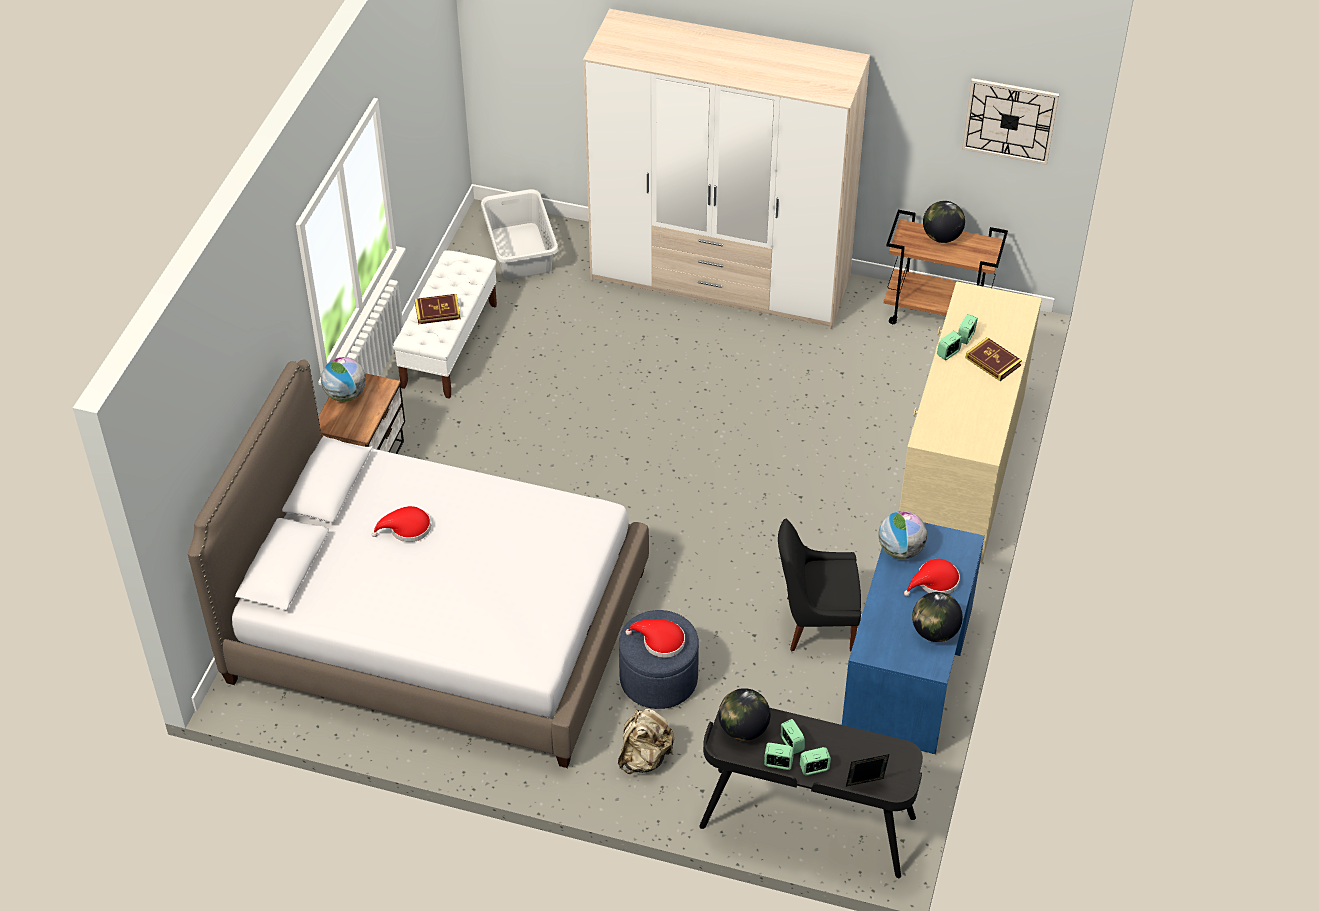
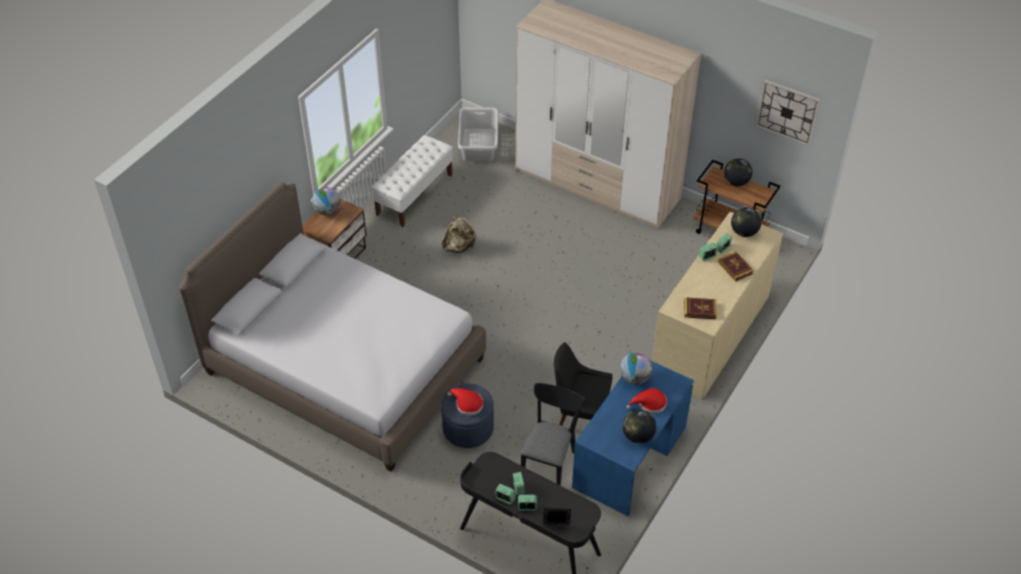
camera: 15 degrees right, 0 degrees up
(407, 529) = (330, 300): red hat -> none
(437, 311) = (405, 171): book -> book (700, 310)
(645, 757) = (441, 476): beige backpack -> beige backpack (459, 247)
(743, 729) = (491, 471): globe -> globe (744, 232)
(795, 700) = (550, 461): none -> black chair

